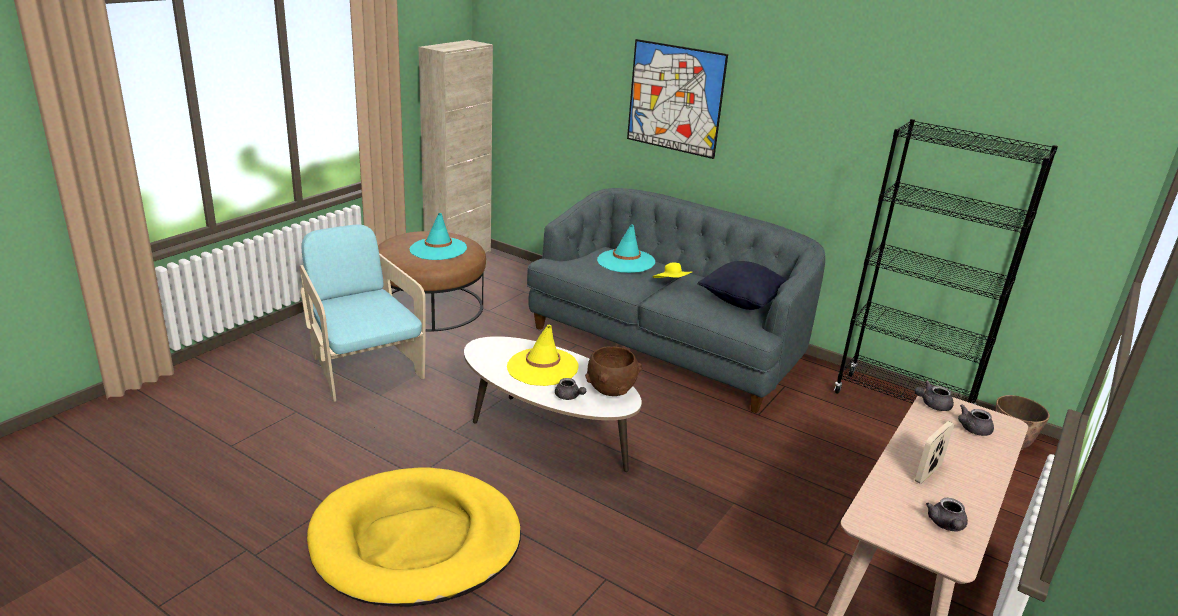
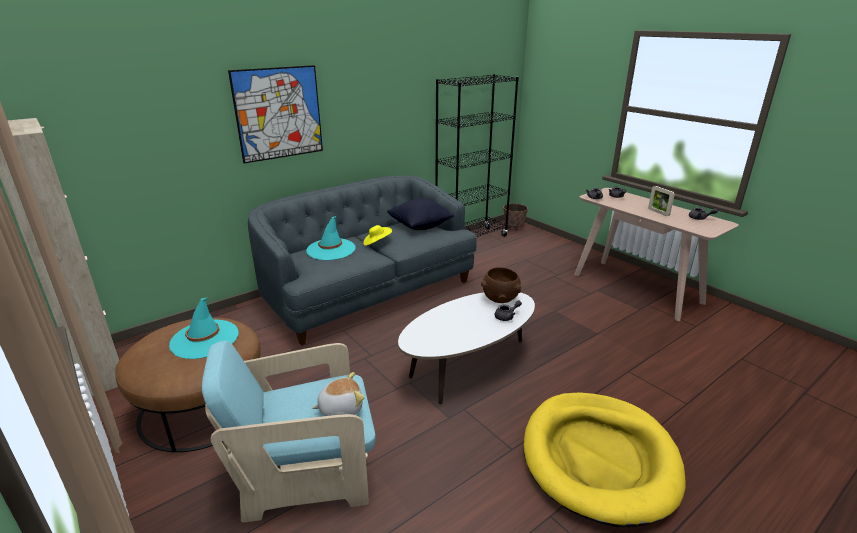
camera: 70 degrees left, 0 degrees up
(366, 321) = (340, 408): none -> plush toy
(542, 367) = (460, 321): yellow hat -> none

